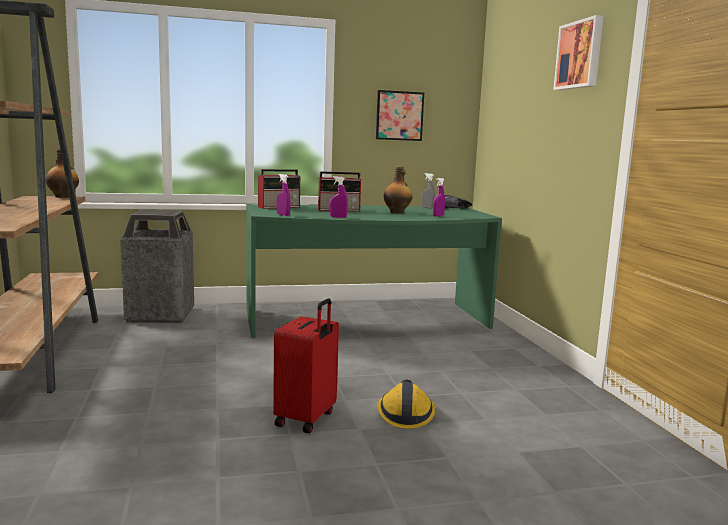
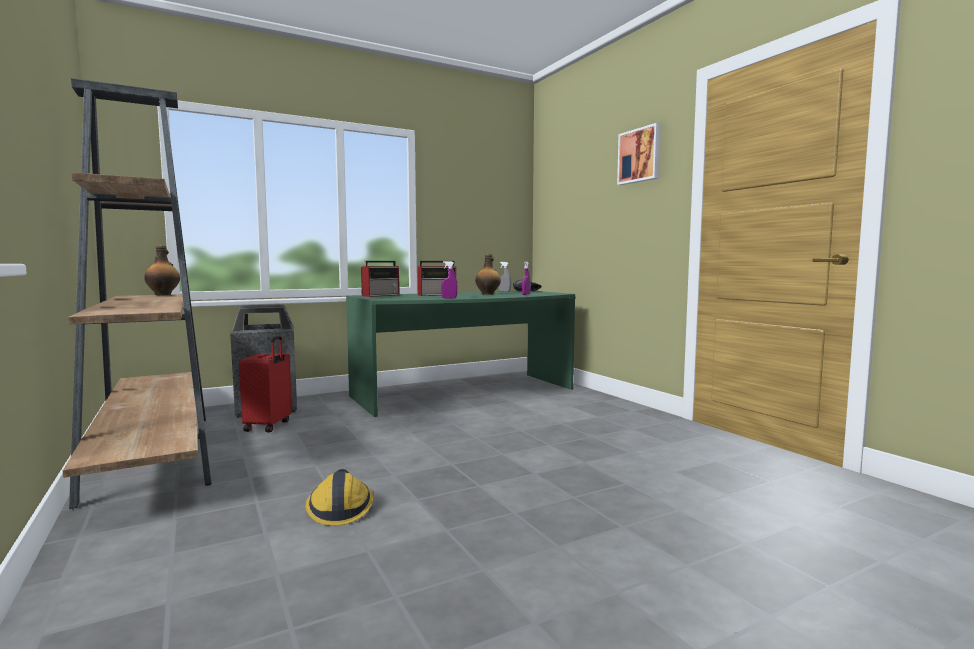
camera: 15 degrees left, 5 degrees down
(283, 215) = (398, 299): purple spray bottle -> none
(307, 419) = (483, 472): red suitcase -> red suitcase (269, 426)
(399, 115) = (471, 214): picture -> none
(405, 414) = (562, 457): hard hat -> hard hat (340, 508)

